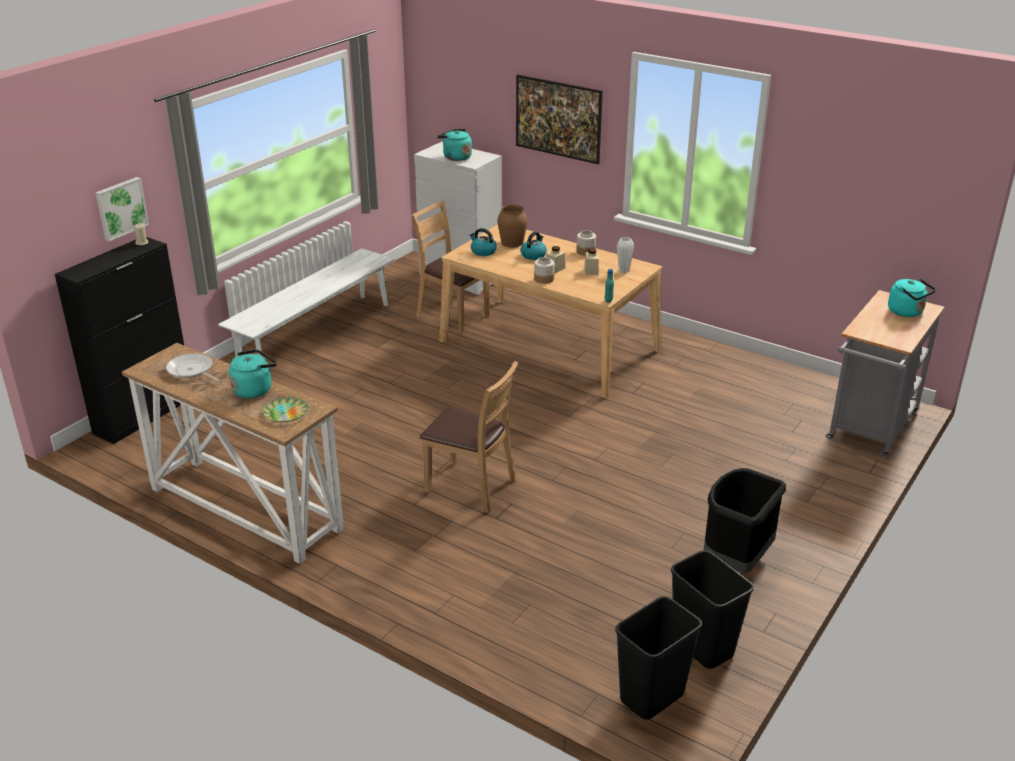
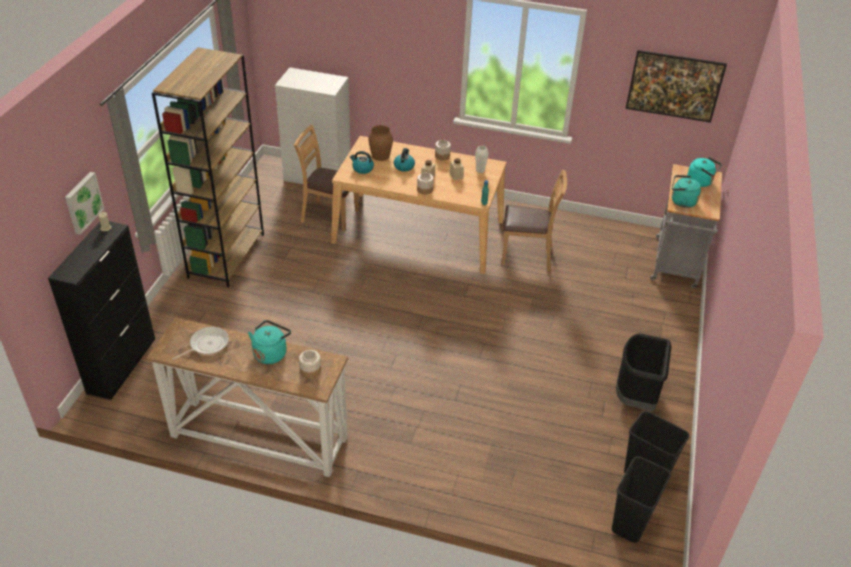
camera: 20 degrees left, 10 degrees up
(192, 371) = (207, 344): frying pan -> frying pan turned 120 degrees clockwise
(285, 412) = (310, 371): plate -> jar
(316, 335) = (226, 255): white bench -> brown bookcase
(455, 157) = (312, 84): turquoise kettle -> turquoise kettle (681, 201)
(471, 486) = (423, 376): brown chair -> brown chair (527, 255)
(558, 136) = (400, 60): picture -> picture (671, 100)

